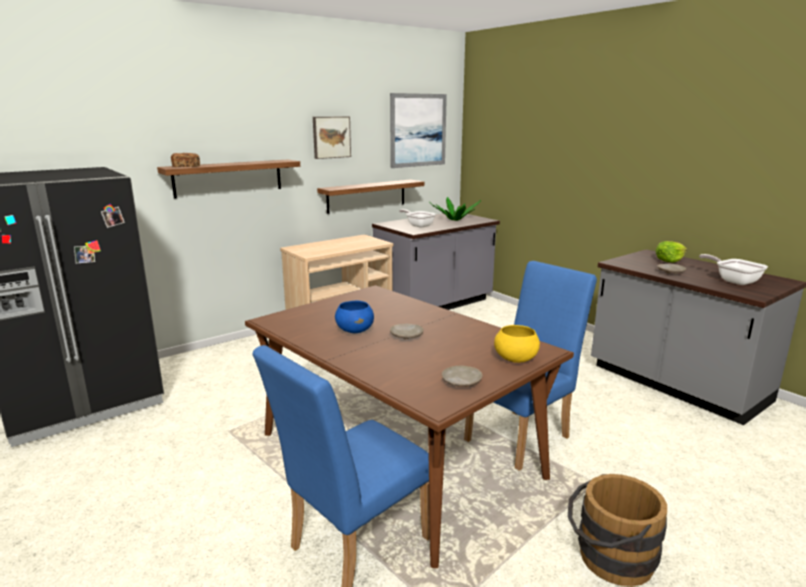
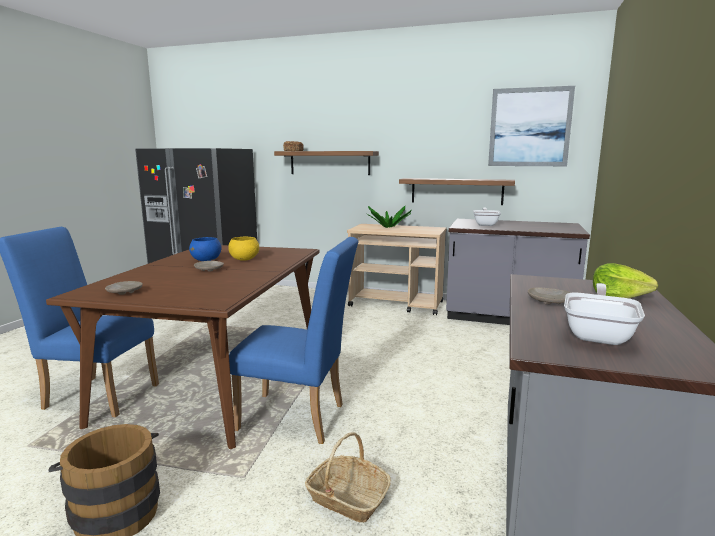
camera: 55 degrees right, 5 degrees down
(331, 137) = (421, 133): picture -> none
(454, 220) = (540, 227): potted plant -> potted plant (388, 227)
(515, 359) = (185, 298): yellow bowl -> yellow bowl (244, 259)
(642, 448) = (347, 498): none -> basket

